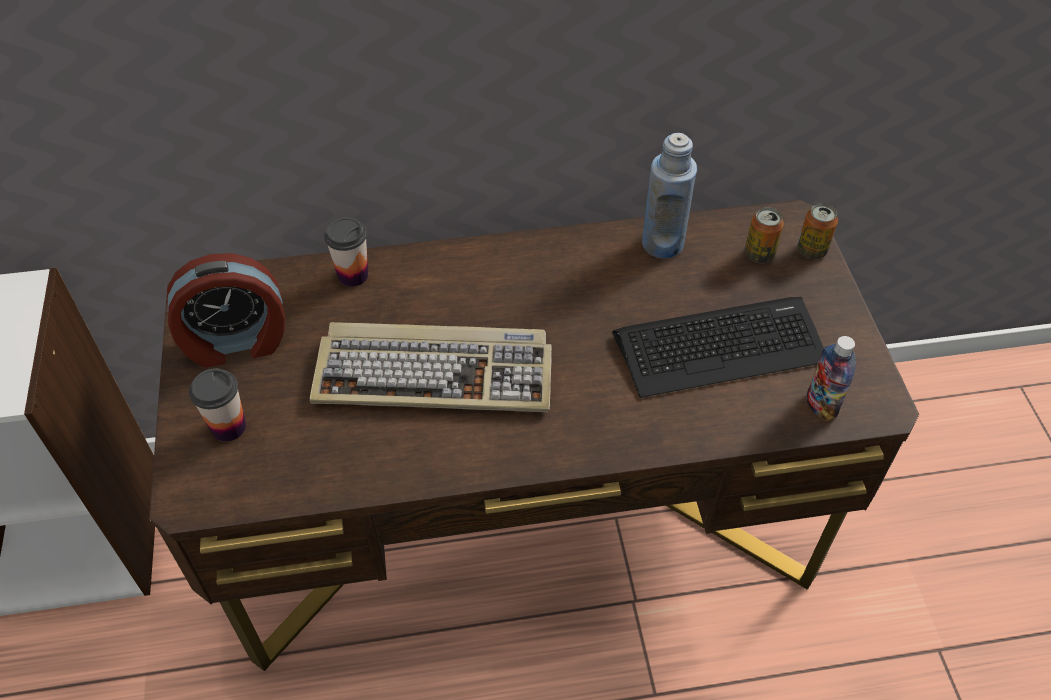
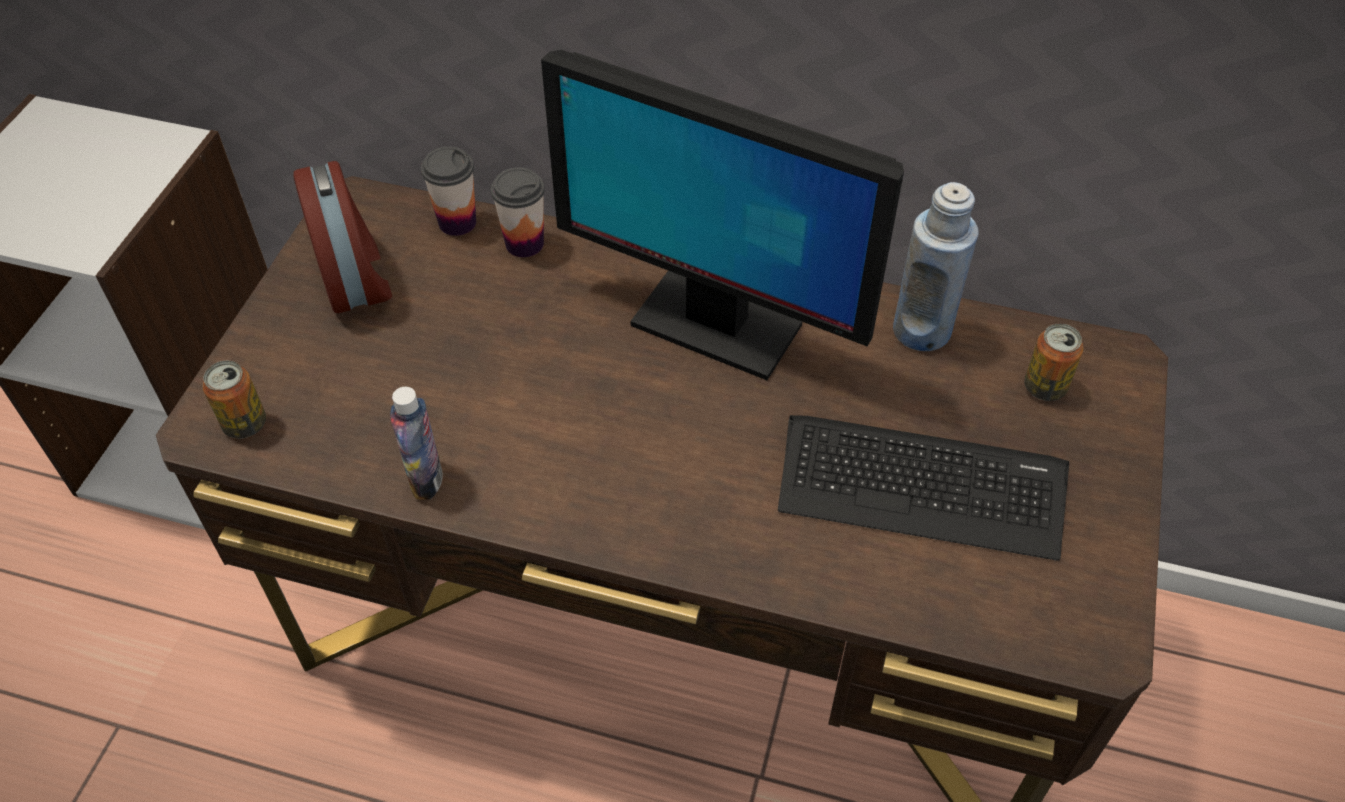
camera: 25 degrees right, 0 degrees up
(228, 427) = (291, 367): cup -> cup (457, 222)
(236, 342) = (355, 276): alarm clock -> alarm clock turned 120 degrees counterclockwise
(436, 372) = (551, 389): keyboard -> none
(524, 287) = (714, 325): none -> monitor
(811, 250) = (1122, 406): can -> can (244, 424)
(821, 406) = (1014, 614): bottle -> bottle (426, 479)

